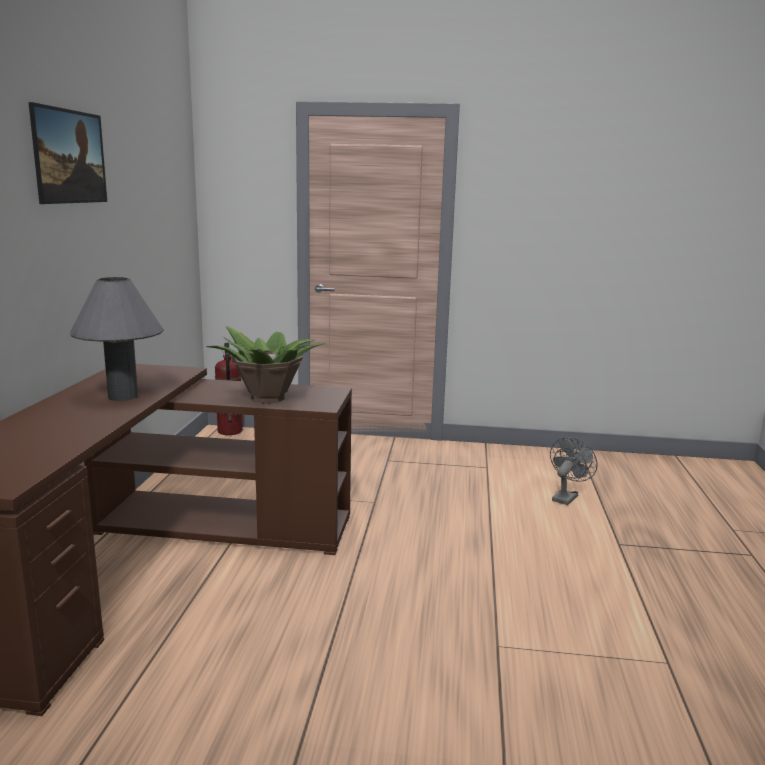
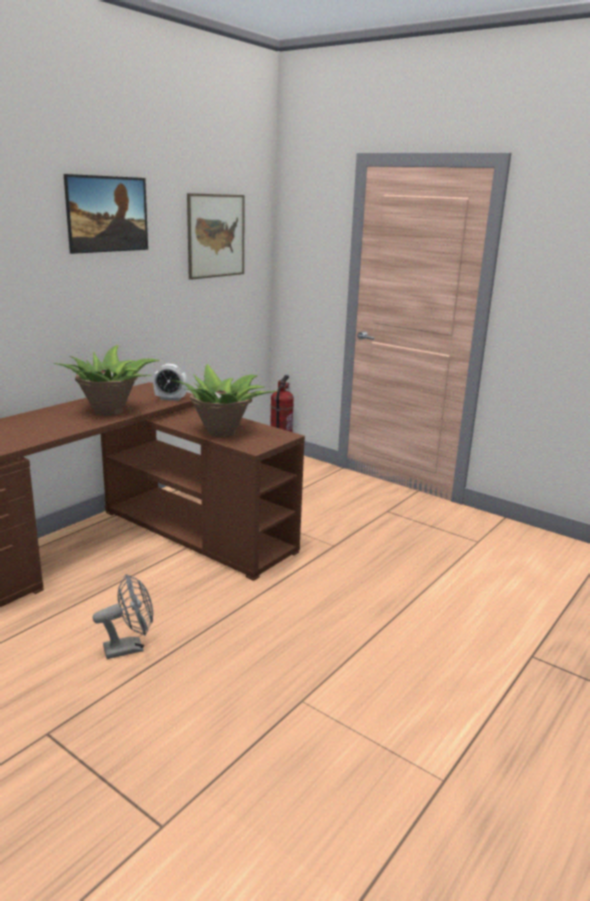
camera: 30 degrees right, 5 degrees up
(123, 396) = (110, 411): grey table lamp -> potted plant
(156, 188) = (216, 236): none -> picture
(173, 374) = (170, 399): none -> alarm clock
(566, 497) = (530, 593): grey fan -> grey fan (130, 647)

